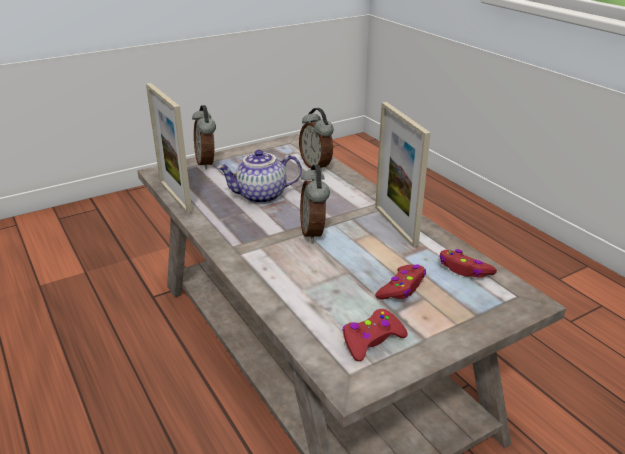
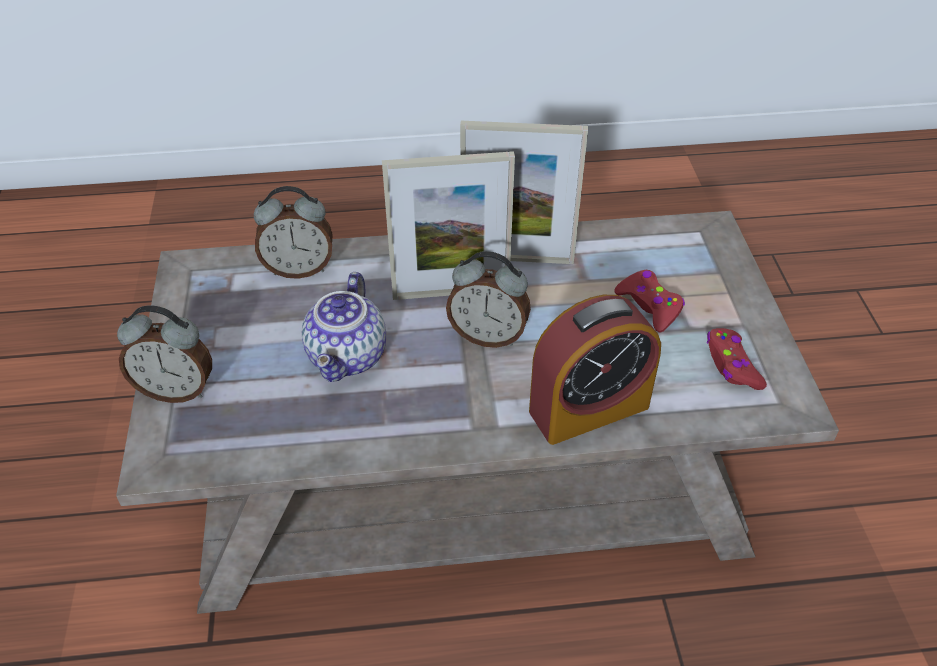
camera: 65 degrees left, 15 degrees up
(175, 197) = (271, 461): picture frame -> picture frame (451, 292)
(277, 283) = (589, 409): none -> alarm clock
(464, 270) = (638, 245): red game controller -> none

